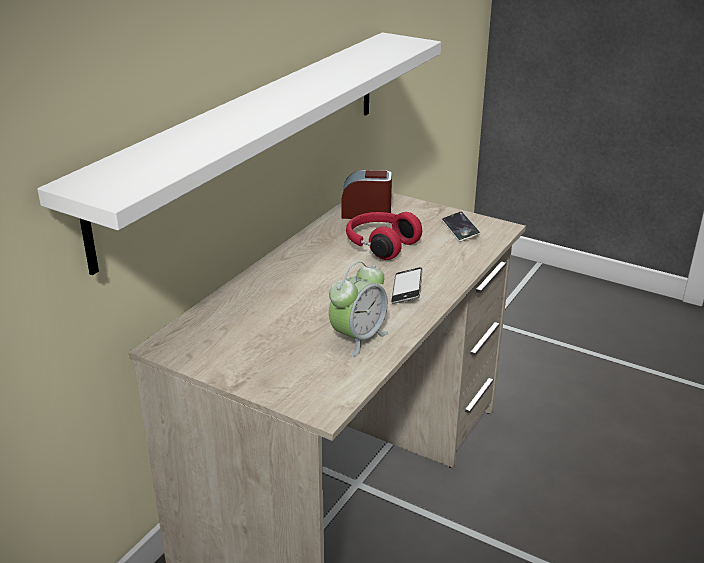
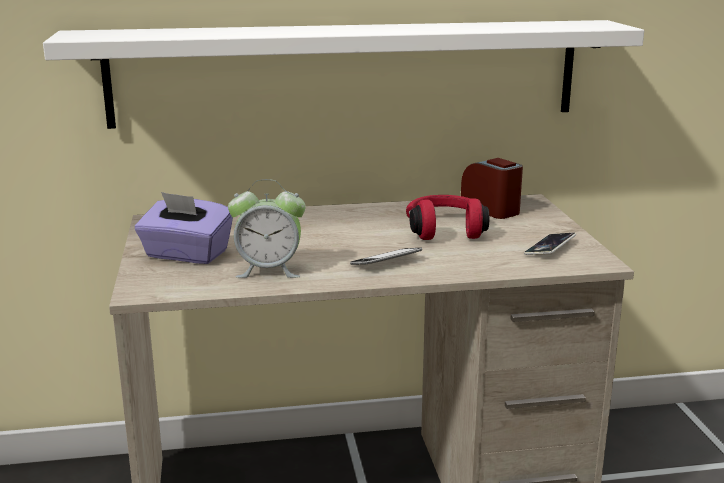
camera: 50 degrees right, 10 degrees down
(273, 360) = (186, 255): none -> purple tissue box

